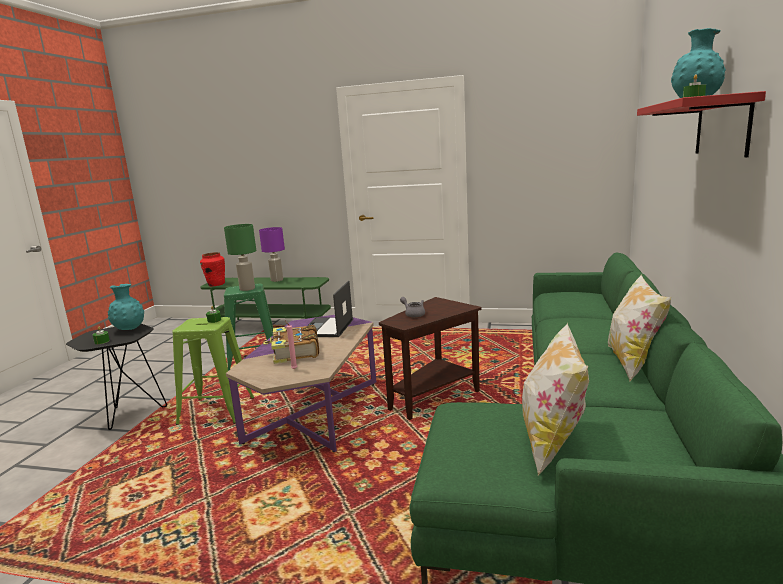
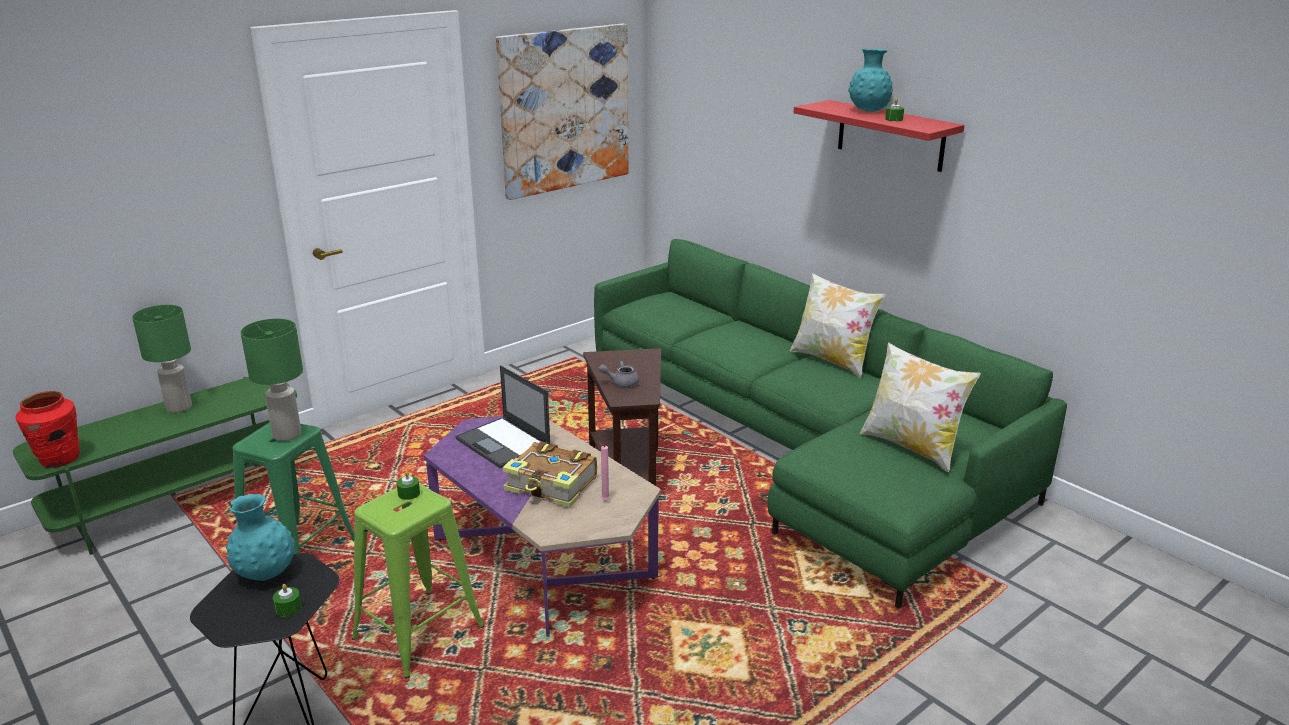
camera: 55 degrees left, 10 degrees up
(277, 280) = (180, 407): purple table lamp -> green table lamp
(549, 146) = (565, 110): none -> picture

